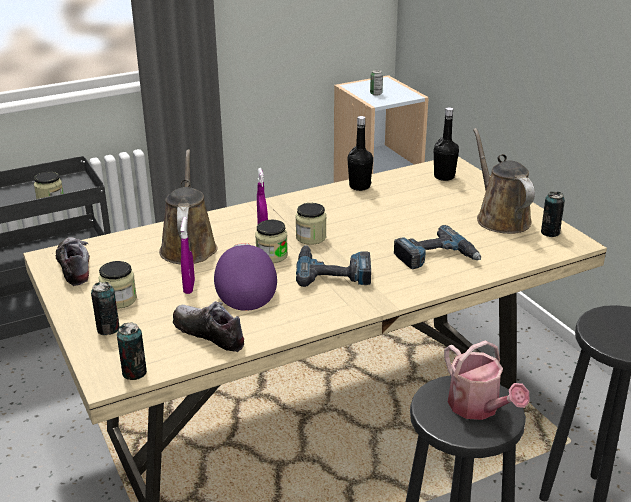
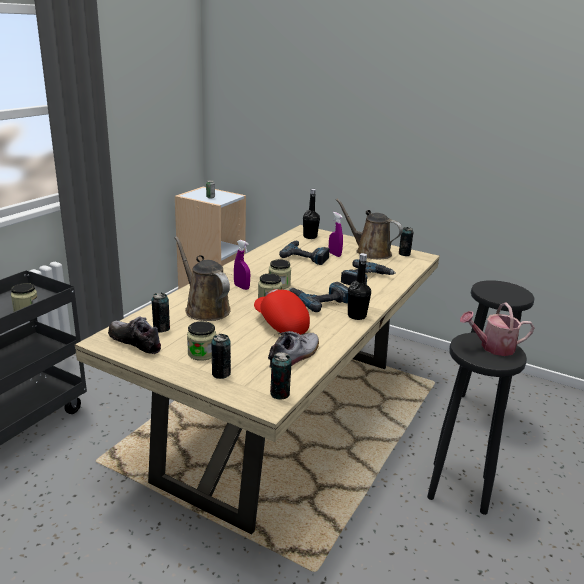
camera: 35 degrees left, 5 degrees down
(117, 259) = (161, 329): none -> can
(189, 287) = (241, 332): purple spray bottle -> purple spray bottle (334, 254)
(208, 334) = (295, 356): shoe -> shoe turned 120 degrees clockwise
(244, 289) = (280, 324): purple cap -> red cap
(359, 186) = (268, 251): black bottle -> black bottle (356, 316)
(399, 205) = (305, 256): none -> power drill
(478, 408) = (492, 347): watering can -> watering can turned 150 degrees clockwise

